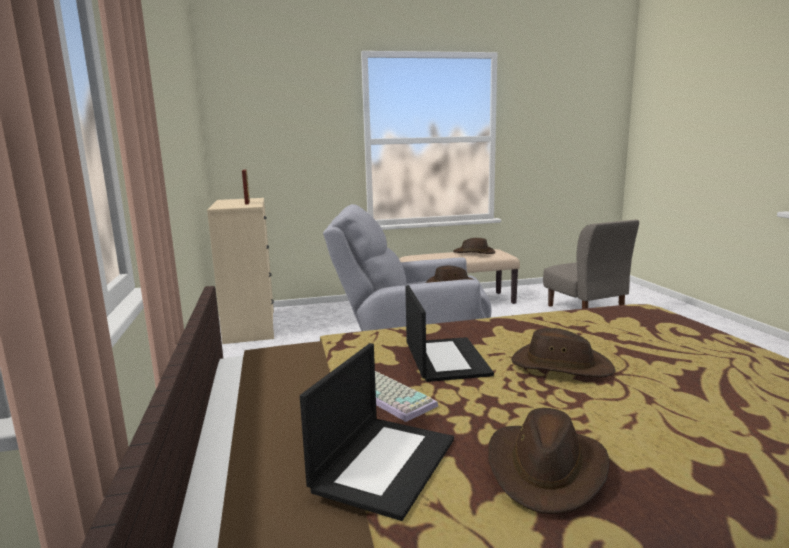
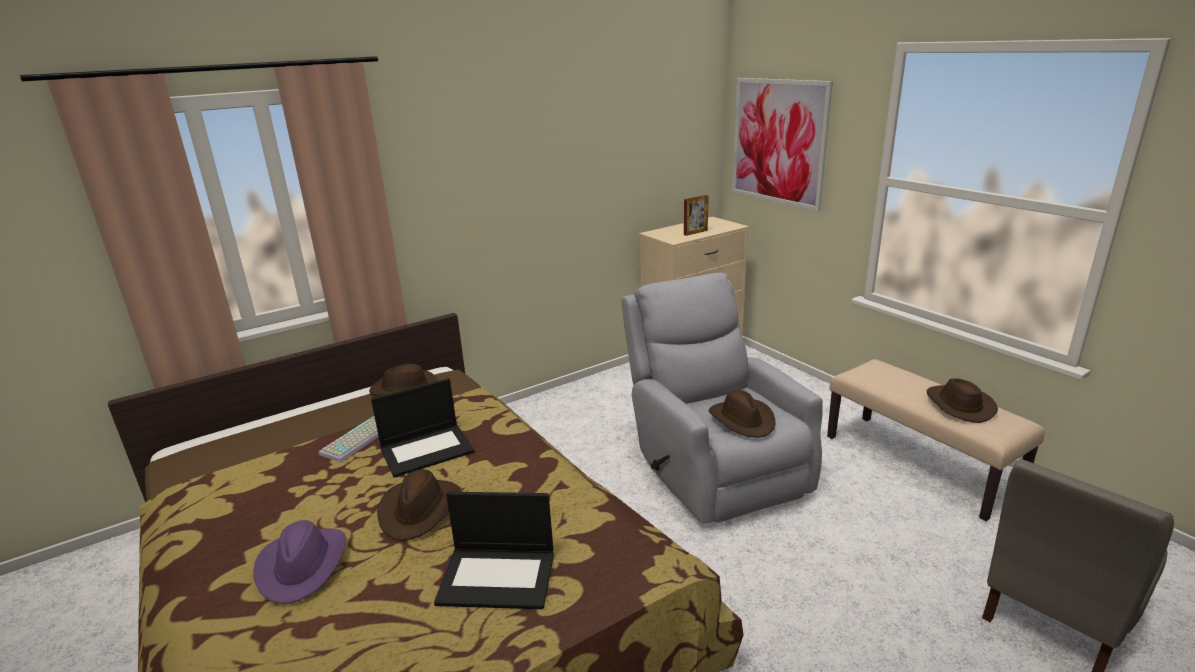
camera: 70 degrees right, 10 degrees up
(269, 127) = (778, 142): none -> picture
(384, 463) = (270, 458): laptop -> laptop (498, 577)
(546, 469) = (251, 517): brown hat -> brown hat (405, 389)
(655, 424) = (303, 565): none -> purple hat

